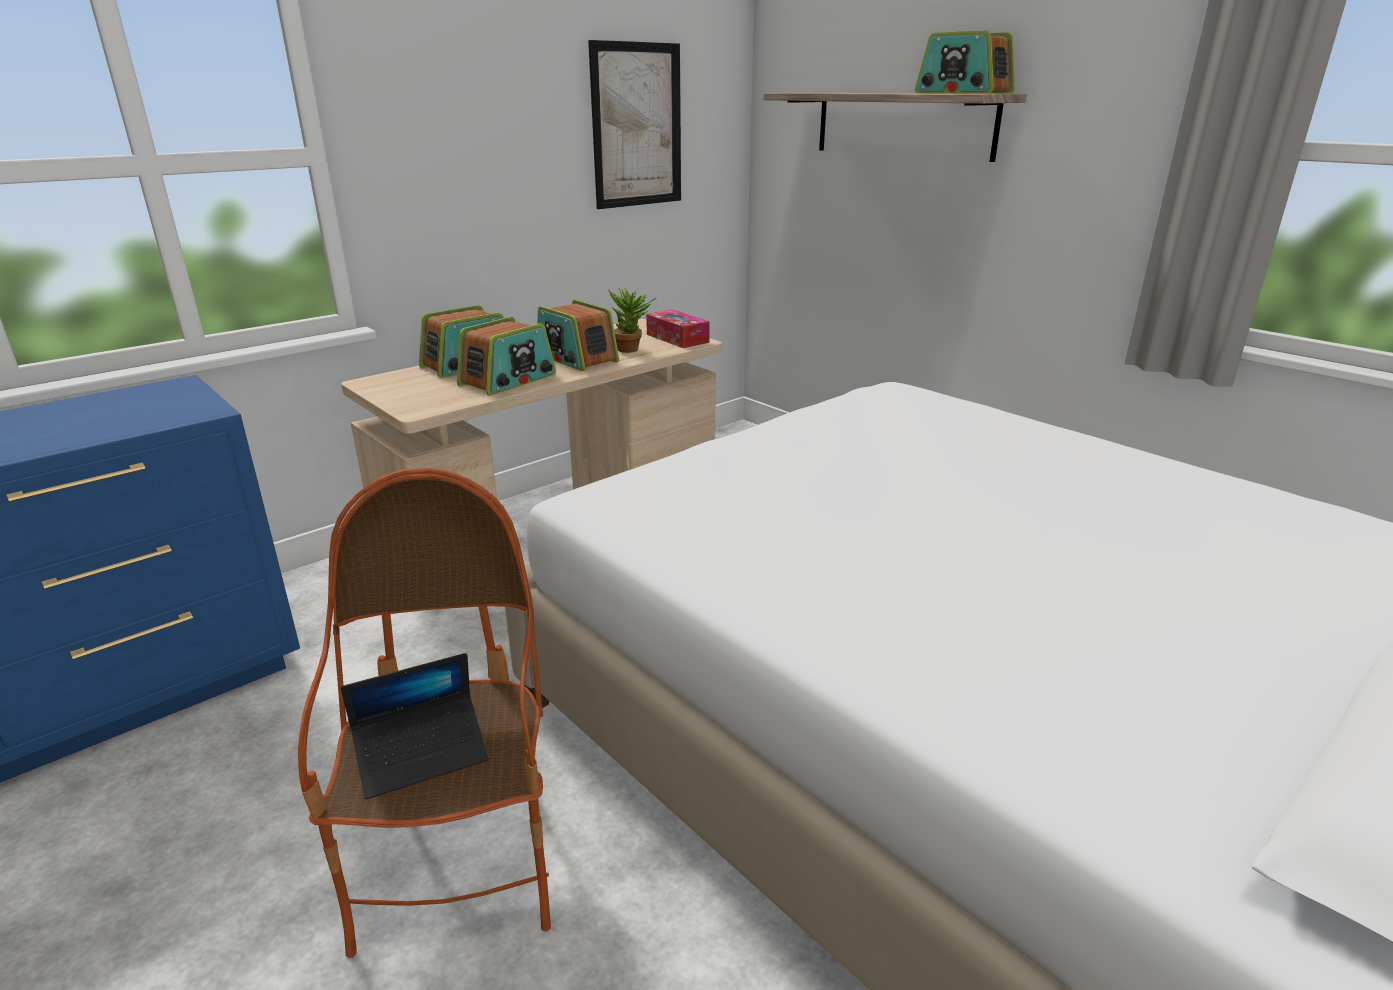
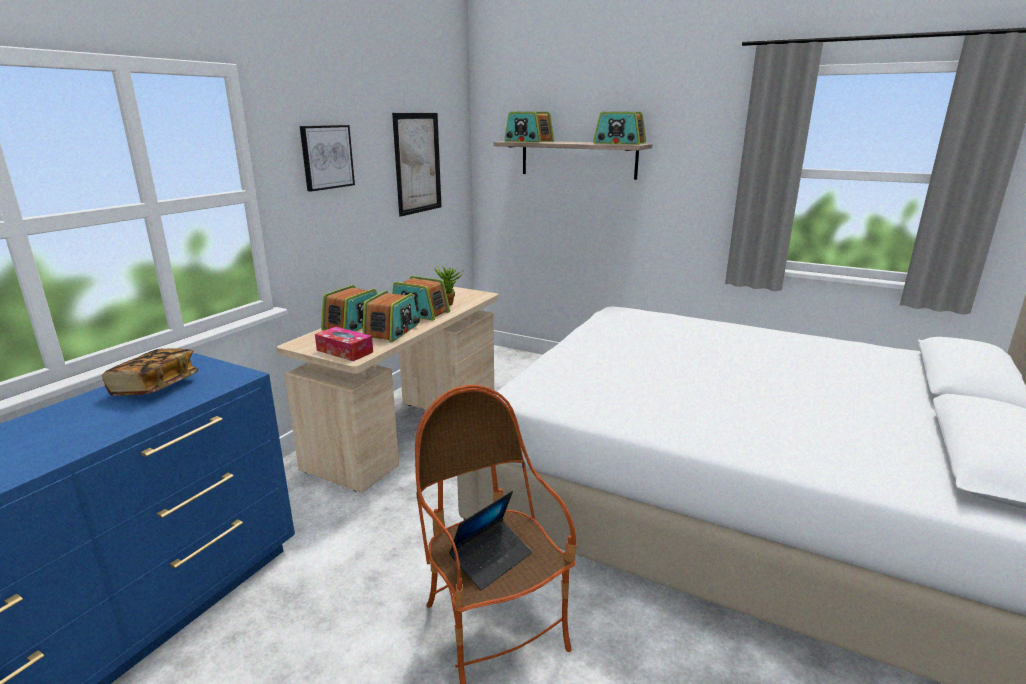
camera: 20 degrees left, 5 degrees down
(94, 412) = (155, 387): none -> book
(458, 105) = (326, 157): none -> picture
(677, 338) = (469, 294): tissue box -> tissue box (345, 351)
(821, 92) = (528, 141): none -> radio

